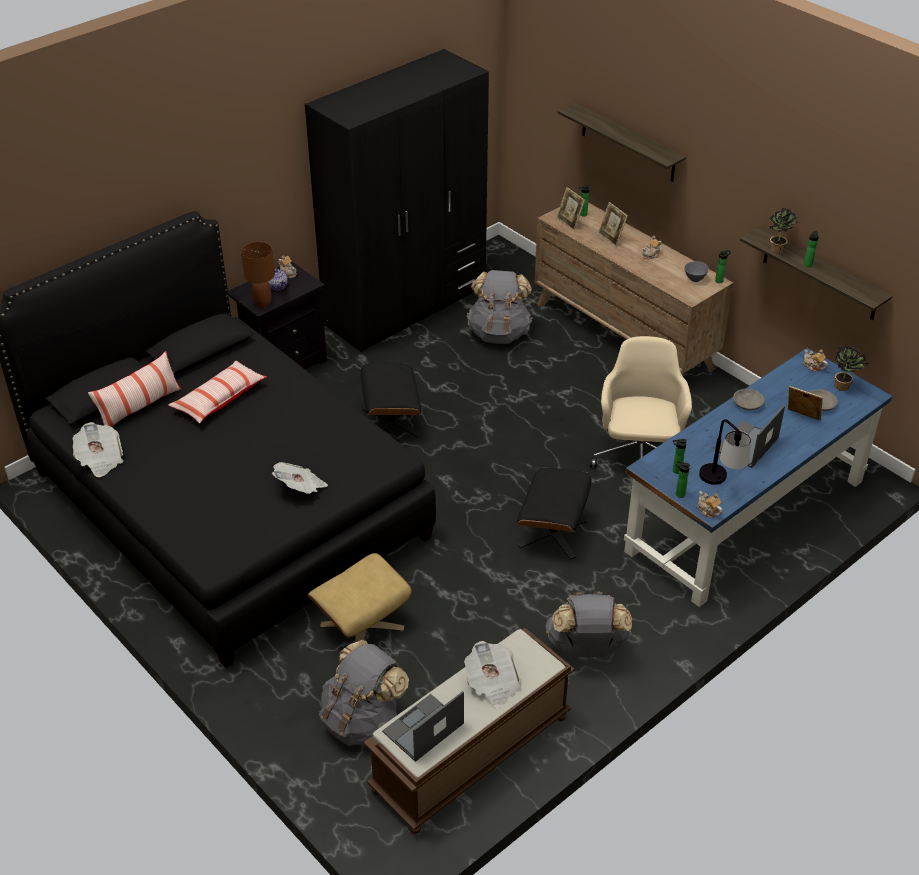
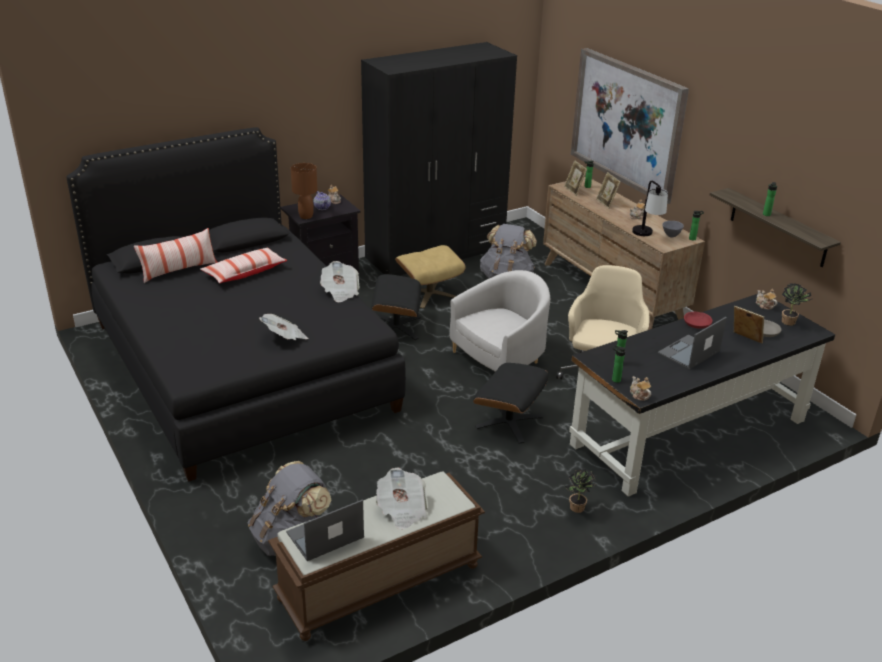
camera: 10 degrees right, 10 degrees down
(100, 460) = (130, 299): newspaper -> newspaper (340, 292)
(362, 626) = (317, 467): beige ottoman -> beige ottoman (429, 294)
(522, 449) = (500, 358): none -> white armchair
(586, 648) = (513, 513): grey backpack -> none
(628, 143) = (627, 123): shelf -> picture
(720, 483) = (656, 377): table lamp -> table lamp (647, 236)
(746, 516) = (689, 433): blue desk -> black desk
(747, 403) = (697, 324): grey bowl -> red bowl
(778, 250) = (742, 203): potted plant -> potted plant (578, 509)

